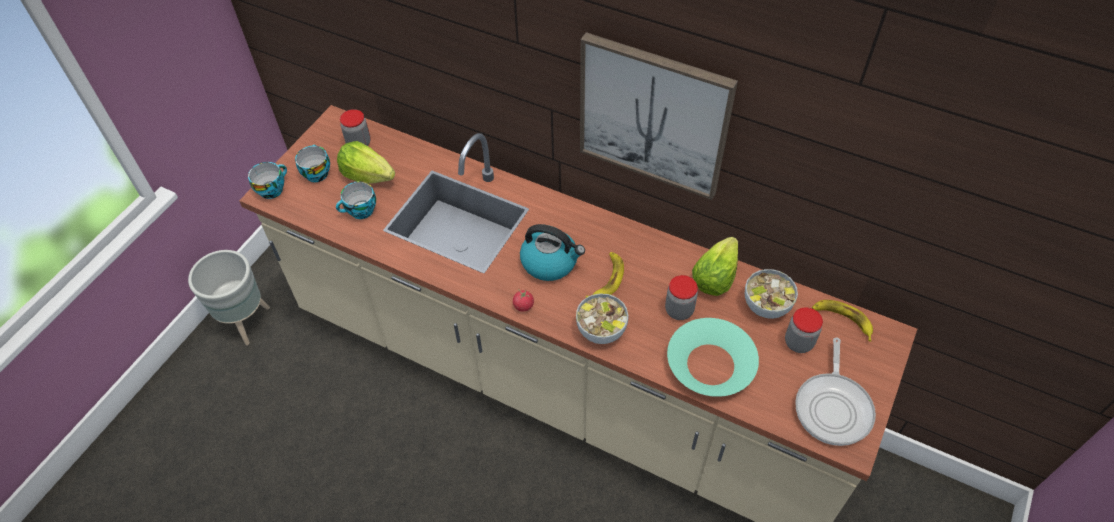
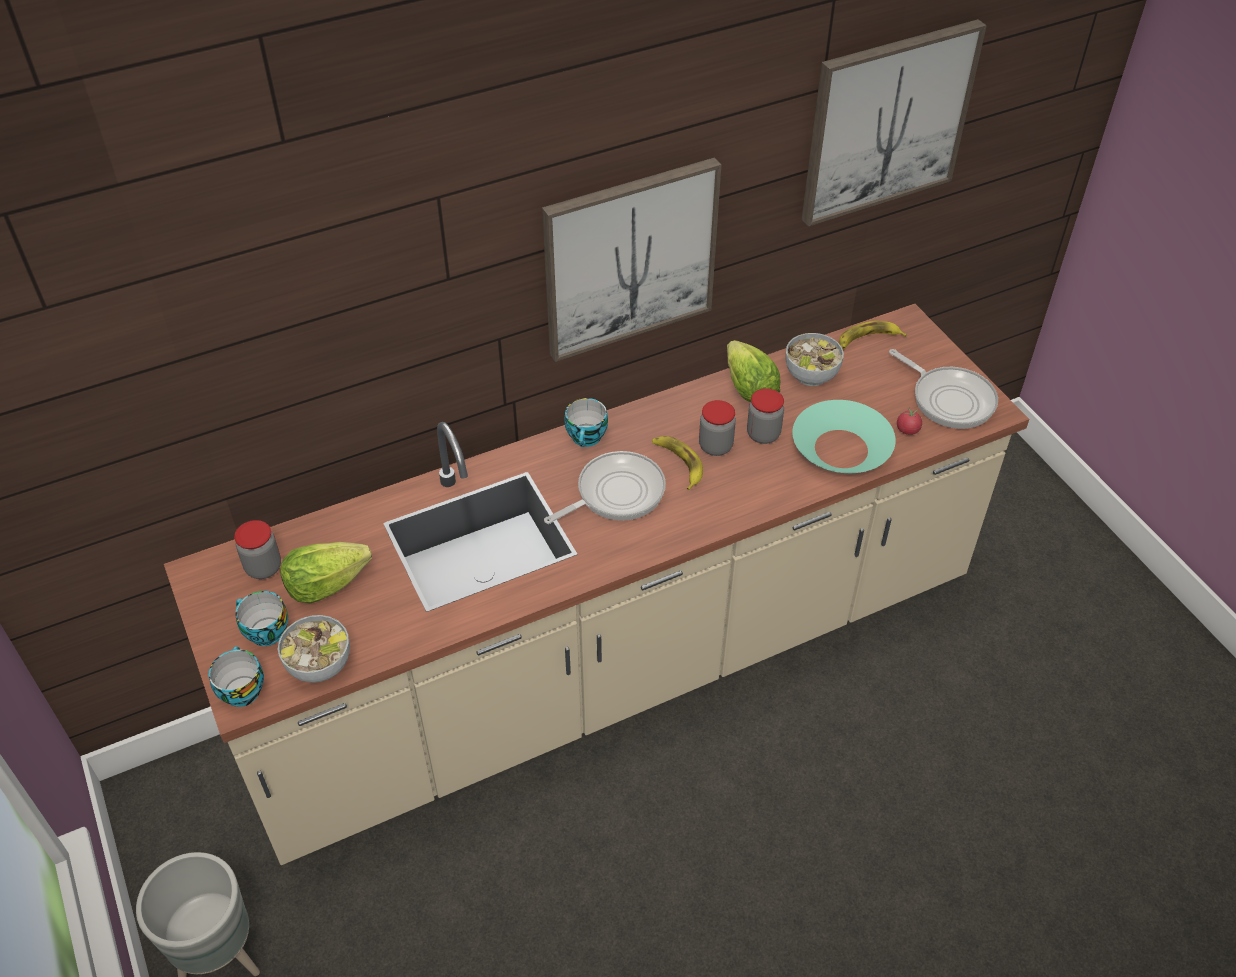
camera: 55 degrees left, 5 degrees down
(360, 211) = (375, 618): cup -> cup (587, 438)
(523, 305) = (650, 544): tomato -> tomato (907, 430)
(550, 262) = (615, 493): kettle -> frying pan
(601, 330) = (735, 501): bowl -> bowl (319, 664)
(798, 342) = (867, 379): jar -> jar (715, 446)
(922, 154) = (887, 122): none -> picture

